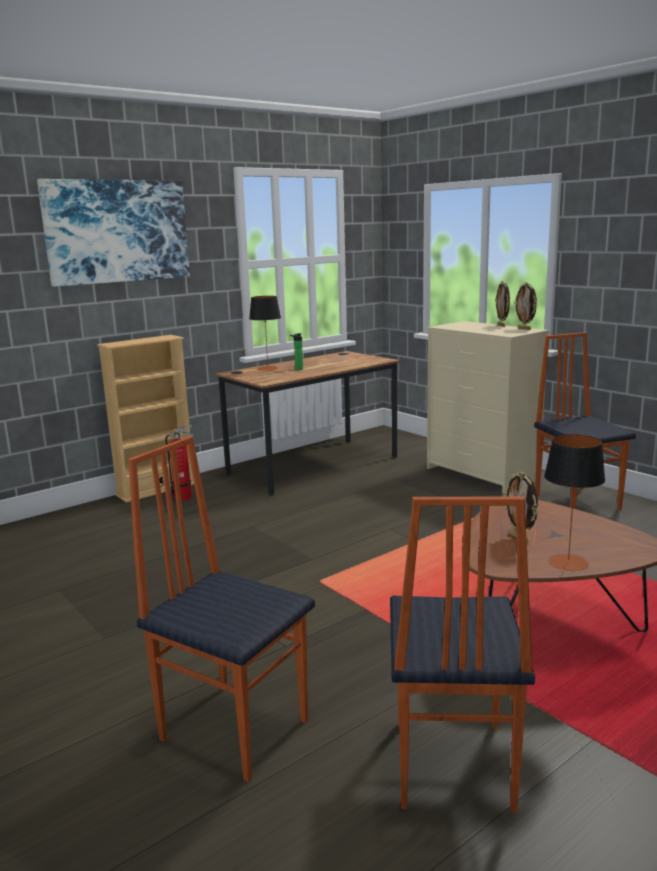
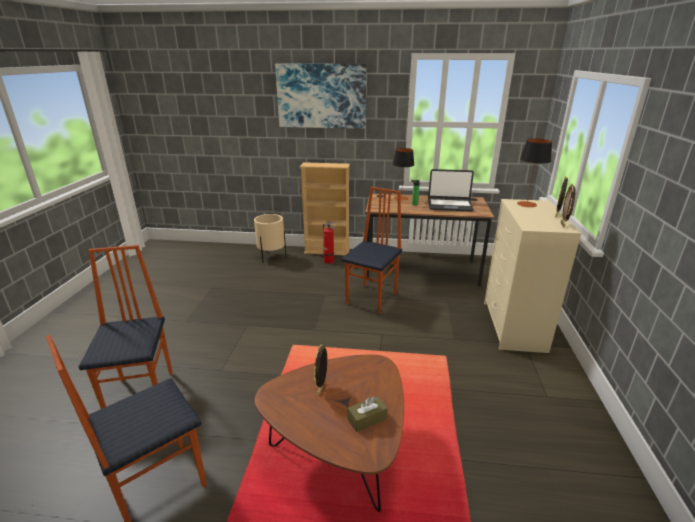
camera: 45 degrees right, 10 degrees up
(83, 523) = (272, 257): none -> beige planter
(335, 362) = (449, 205): none -> laptop
(568, 562) = (303, 425): table lamp -> table lamp (526, 204)
(577, 501) = (542, 387): chair -> chair (372, 298)
(595, 533) = (367, 419): none -> brown tissue box

